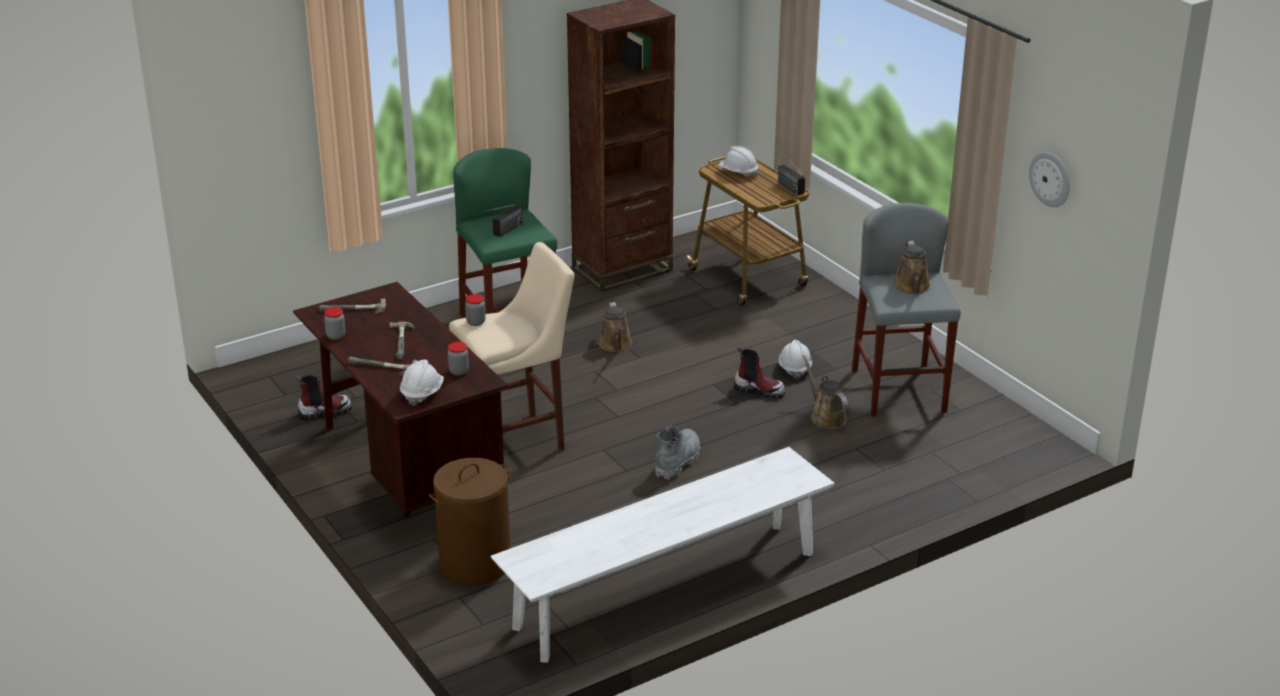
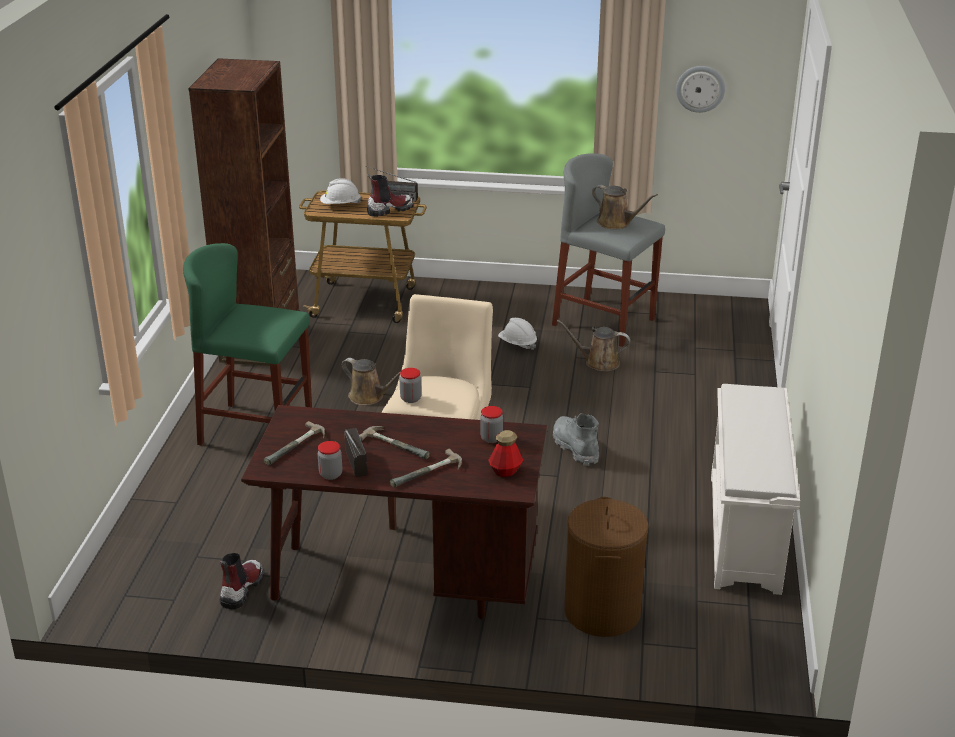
camera: 50 degrees left, 0 degrees up
(422, 393) = (505, 471): white hard hat -> bottle
(502, 233) = (263, 328): radio -> radio (360, 470)
(667, 590) = (745, 533): white bench -> white shoe rack
(759, 390) = (525, 370): boot -> boot (389, 210)

